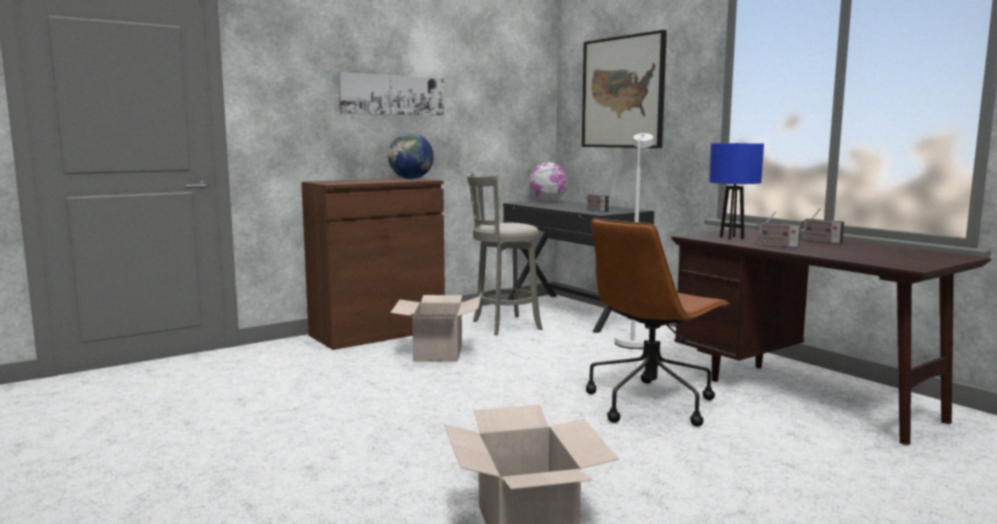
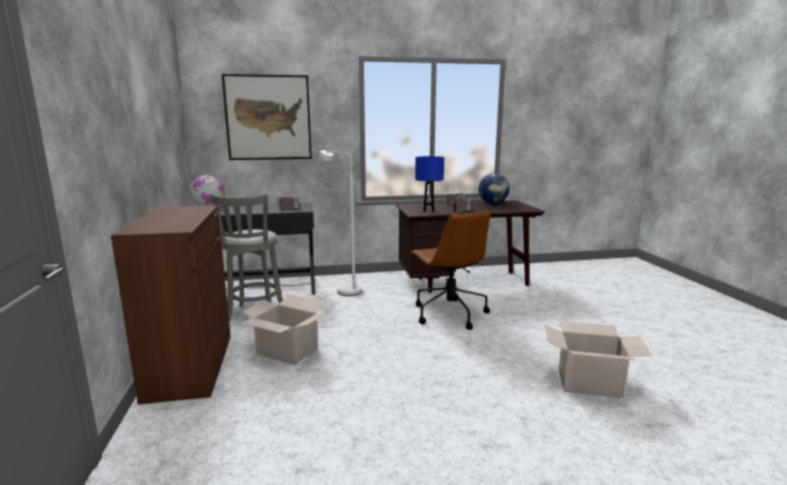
camera: 65 degrees left, 5 degrees up
(392, 95) = (133, 123): picture -> none
(411, 179) = (182, 209): globe -> globe (493, 203)

